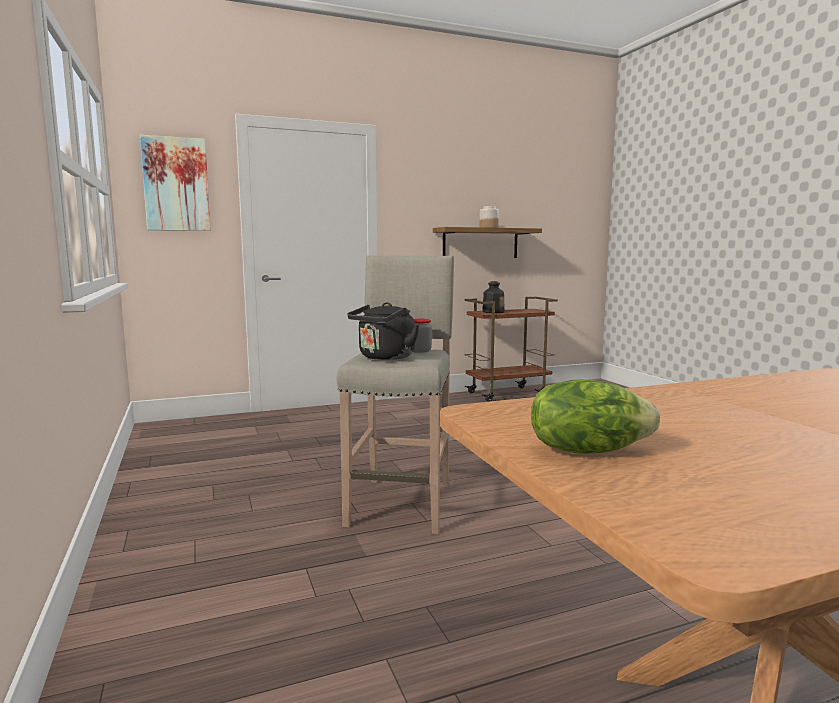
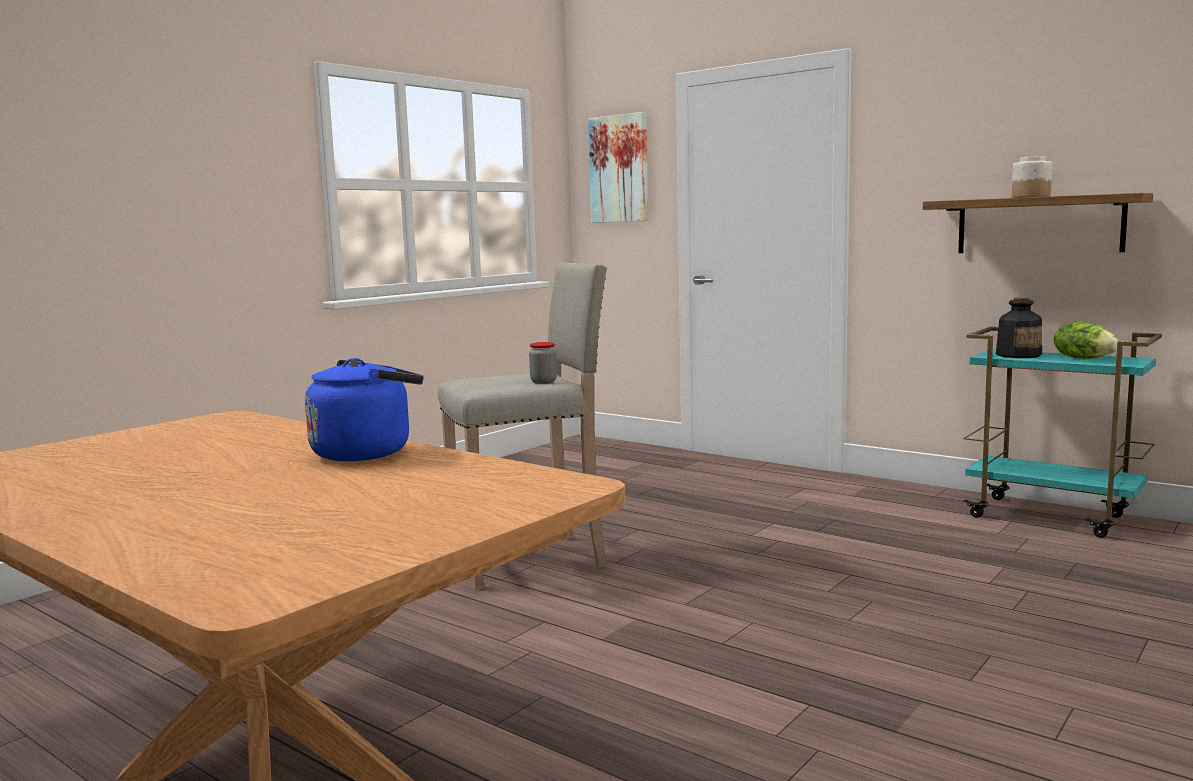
camera: 60 degrees right, 0 degrees up
(385, 357) = (485, 381): black kettle -> none
(508, 394) = (1053, 518): brown cart -> turquoise cart
(587, 450) = (123, 442): lettuce -> lettuce (1083, 358)
(718, 392) = (367, 452): none -> blue kettle

